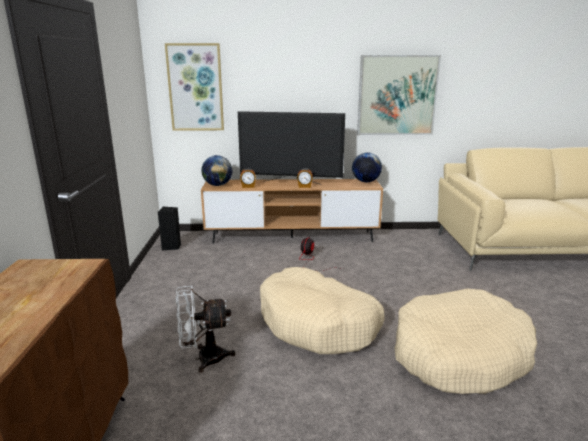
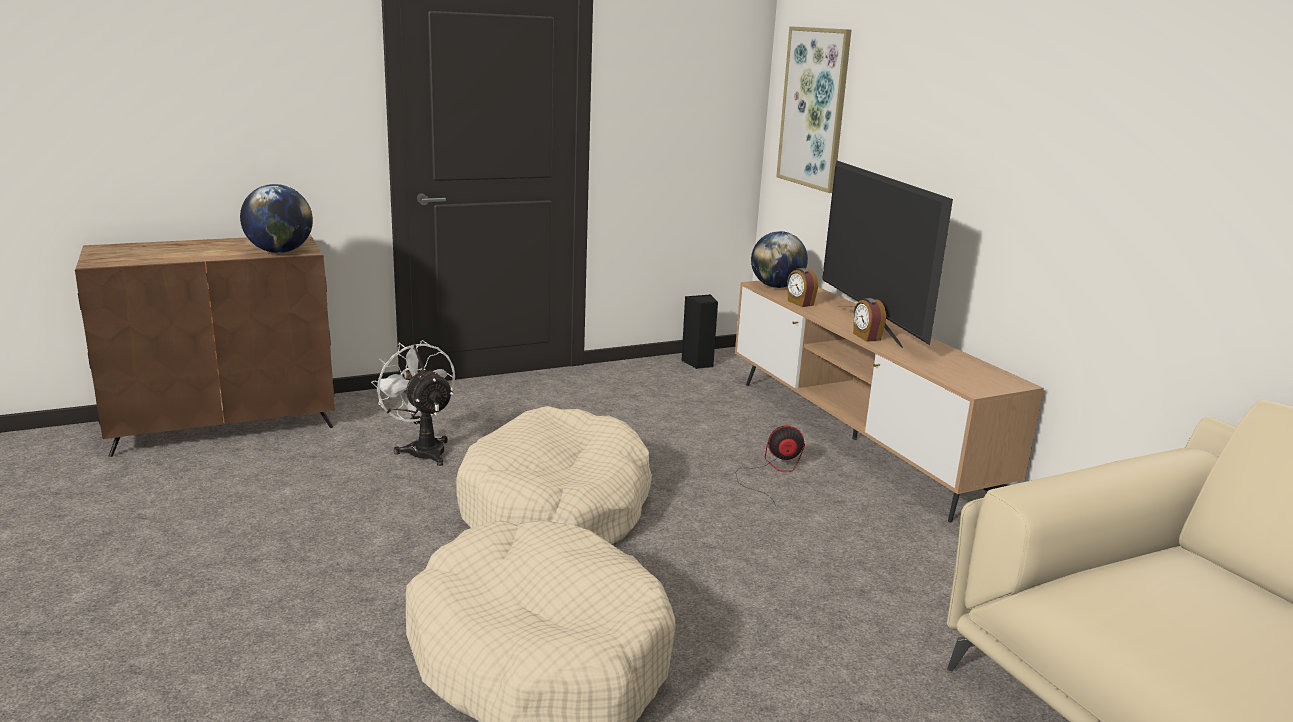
camera: 65 degrees right, 0 degrees up
(366, 181) = (995, 380): globe -> globe (279, 252)
(397, 95) = (1131, 187): picture -> none

